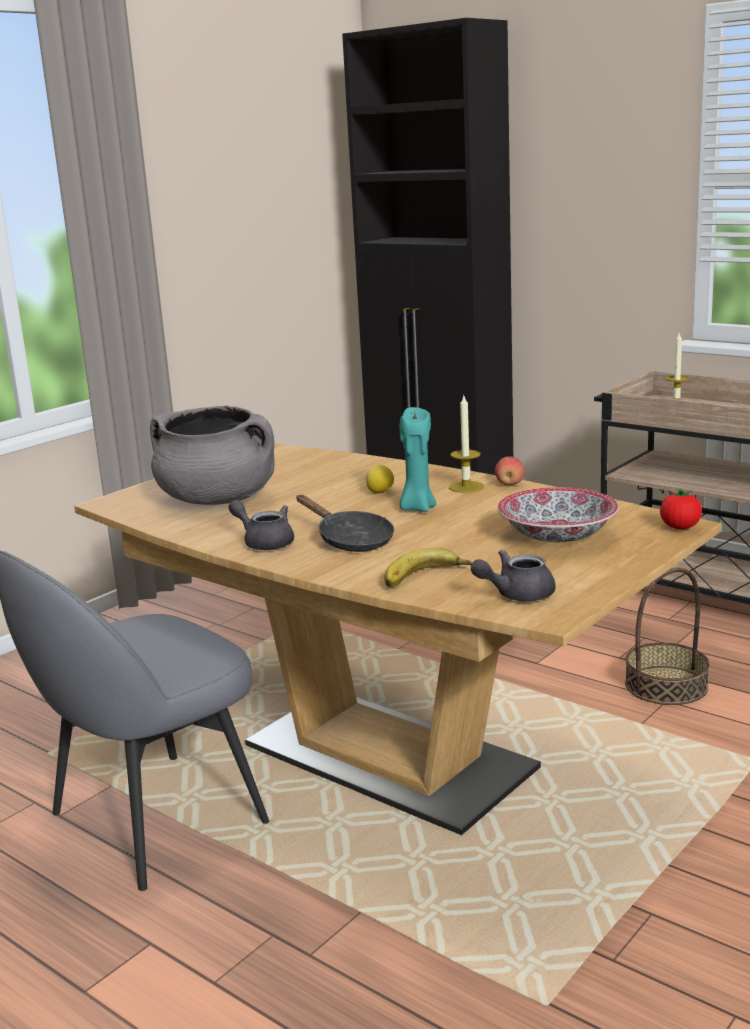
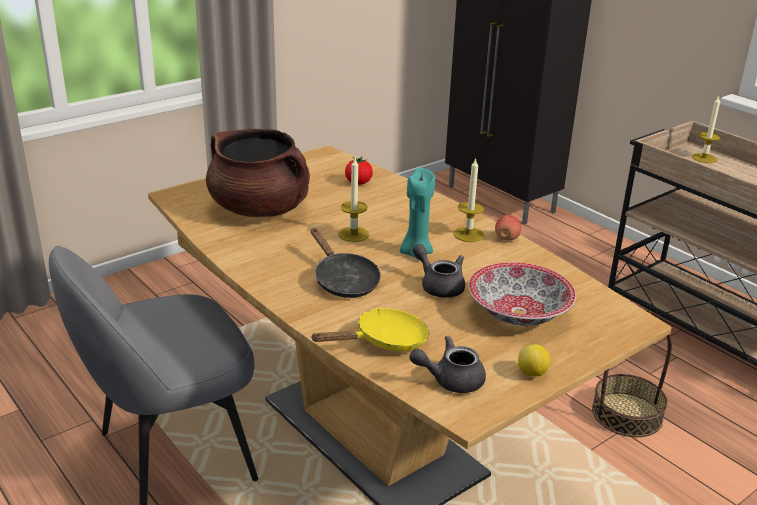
camera: 10 degrees right, 10 degrees up
(218, 500) = (260, 209): grey cooking pot -> brown cooking pot
(264, 542) = (274, 268): grey teapot -> grey teapot (439, 285)
(338, 504) = (353, 234): none -> candle
(380, 493) = (394, 227): lemon -> lemon (532, 373)
(426, 578) = (384, 341): banana -> yellow frying pan
(680, 528) = (631, 325): tomato -> tomato (358, 183)

